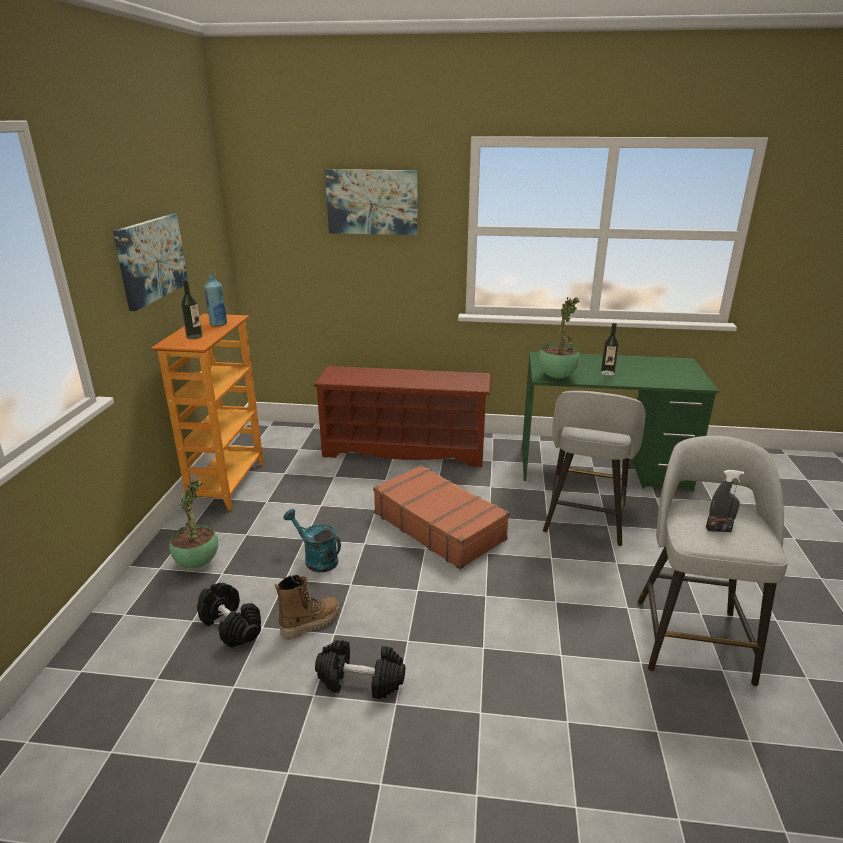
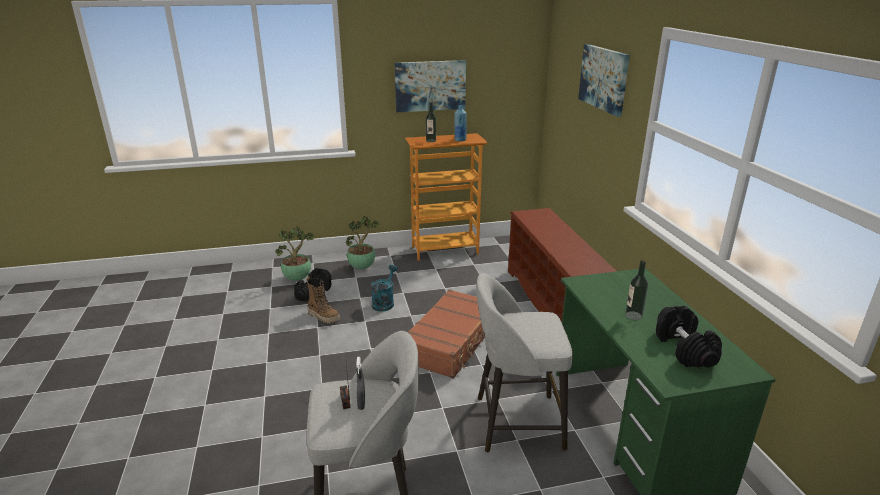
camera: 70 degrees right, 0 degrees up
(360, 681) = (281, 345): black dumbbell -> black dumbbell (683, 349)
(556, 376) = (589, 288): potted plant -> potted plant (298, 278)

